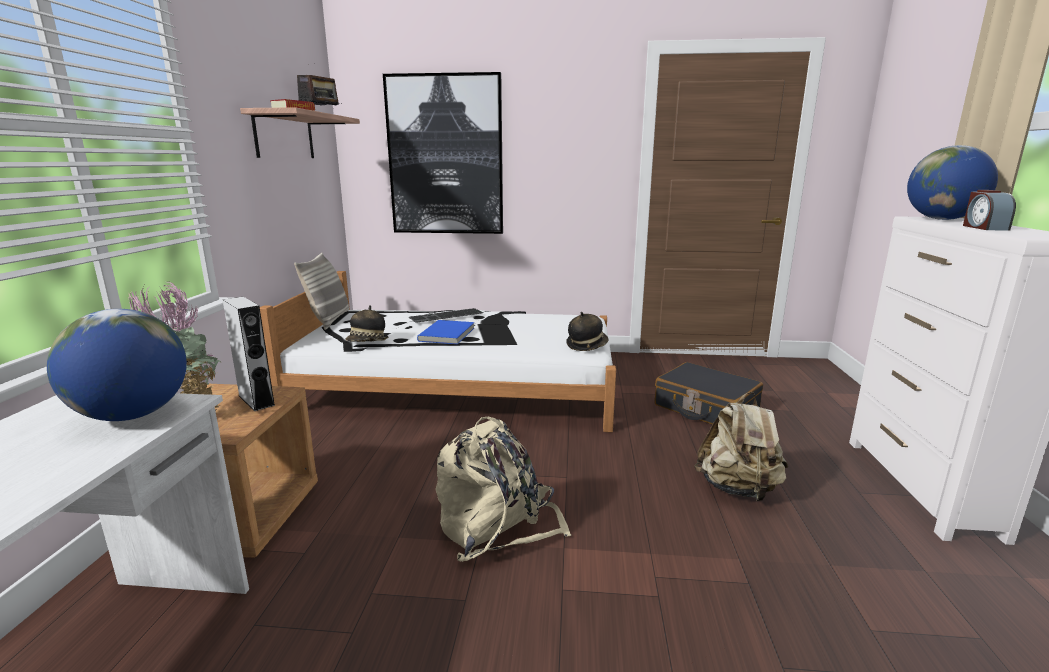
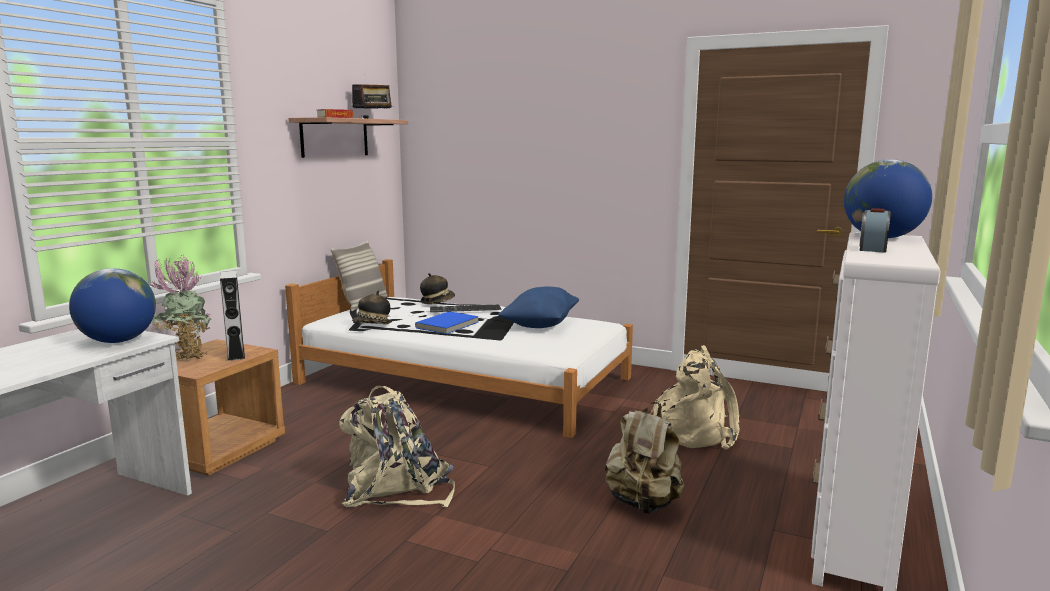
camera: 20 degrees right, 5 degrees down
(445, 156) = (491, 153): picture -> none
(534, 325) = (540, 325): none -> blue pillow
(586, 345) = (566, 348): hat -> hat (437, 301)
(705, 408) = (695, 432): black suitcase -> beige backpack

